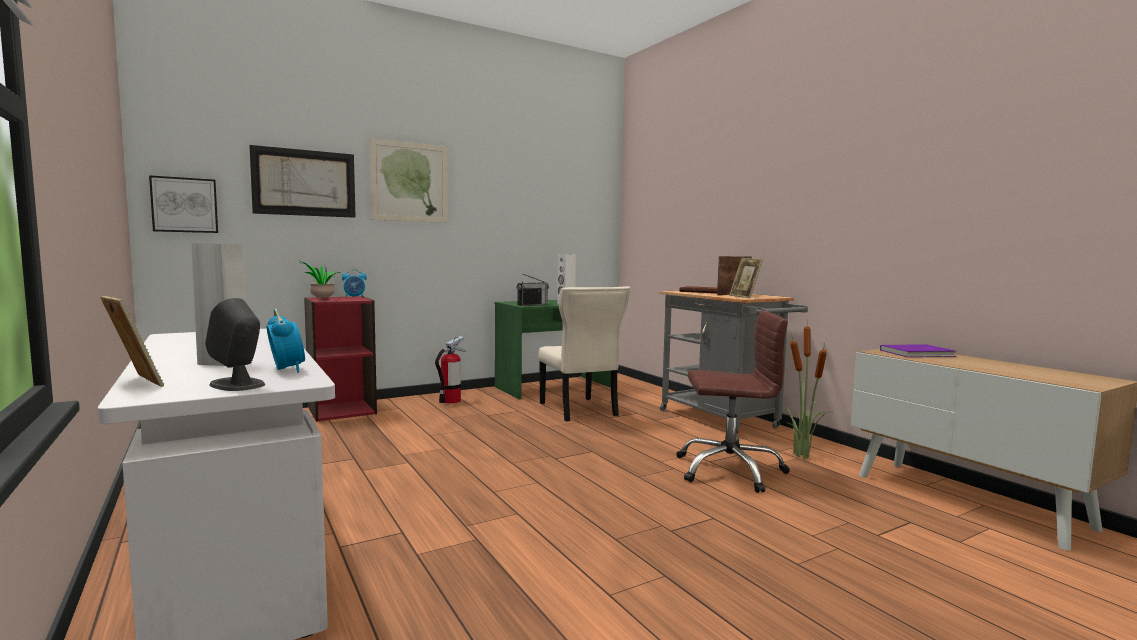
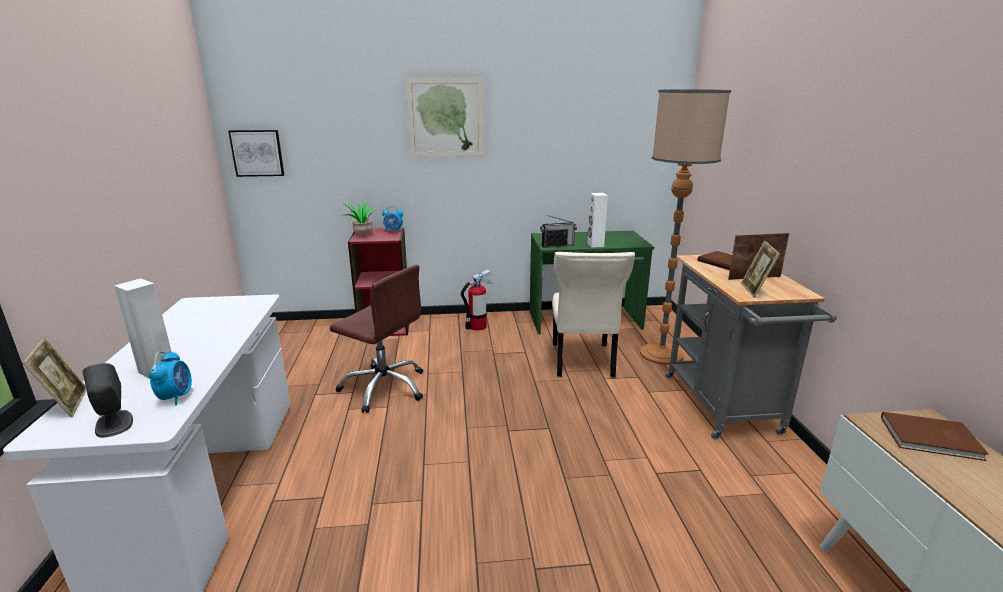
camera: 25 degrees right, 15 degrees up
(304, 183) = (349, 126): picture -> none
(642, 399) = (661, 354): none -> floor lamp
(729, 470) = (667, 493): brown office chair -> brown office chair (384, 387)
(802, 455) = (774, 491): potted plant -> none
(918, 353) = (932, 439): purple book -> brown book

